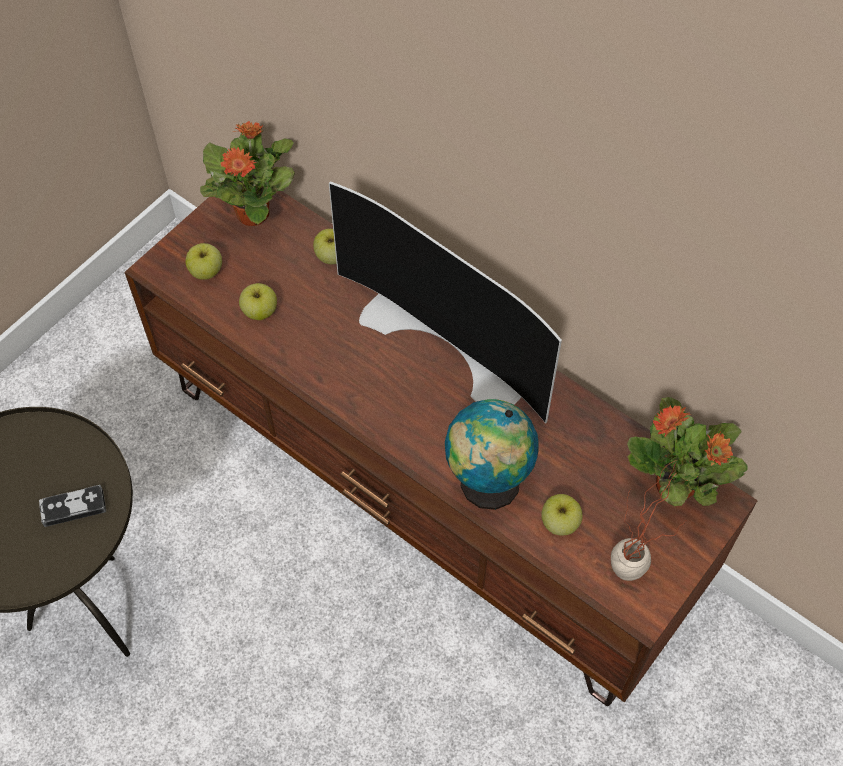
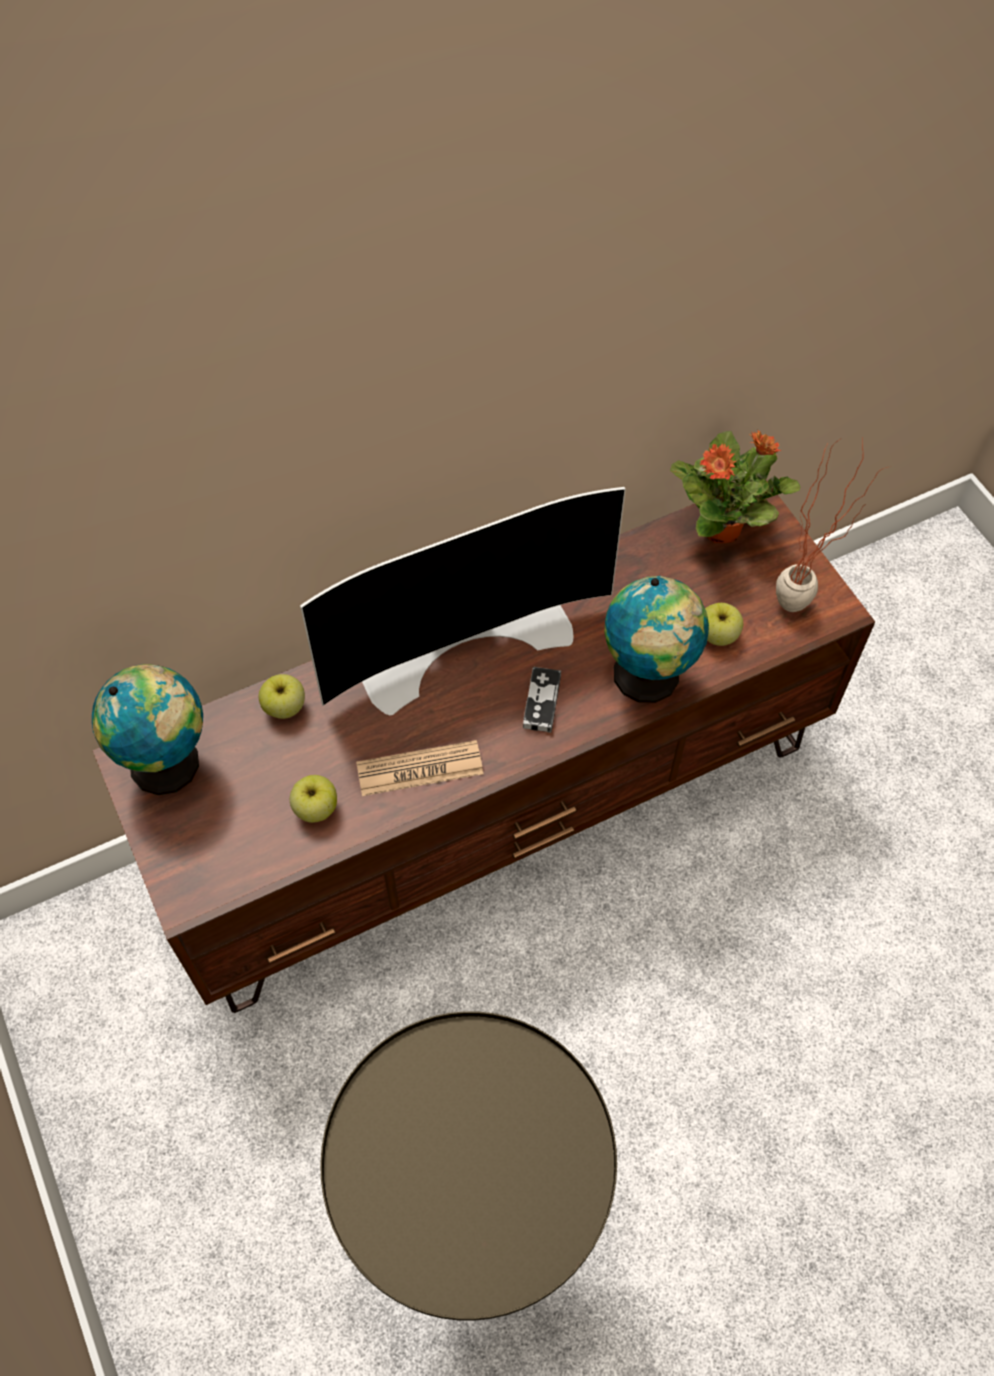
camera: 65 degrees left, 0 degrees up
(73, 507) = (500, 1094): game controller -> game controller (541, 702)
(206, 271) = (224, 845): apple -> none
(253, 212) = (170, 764): potted plant -> globe
(323, 361) = (420, 769): none -> newspaper

